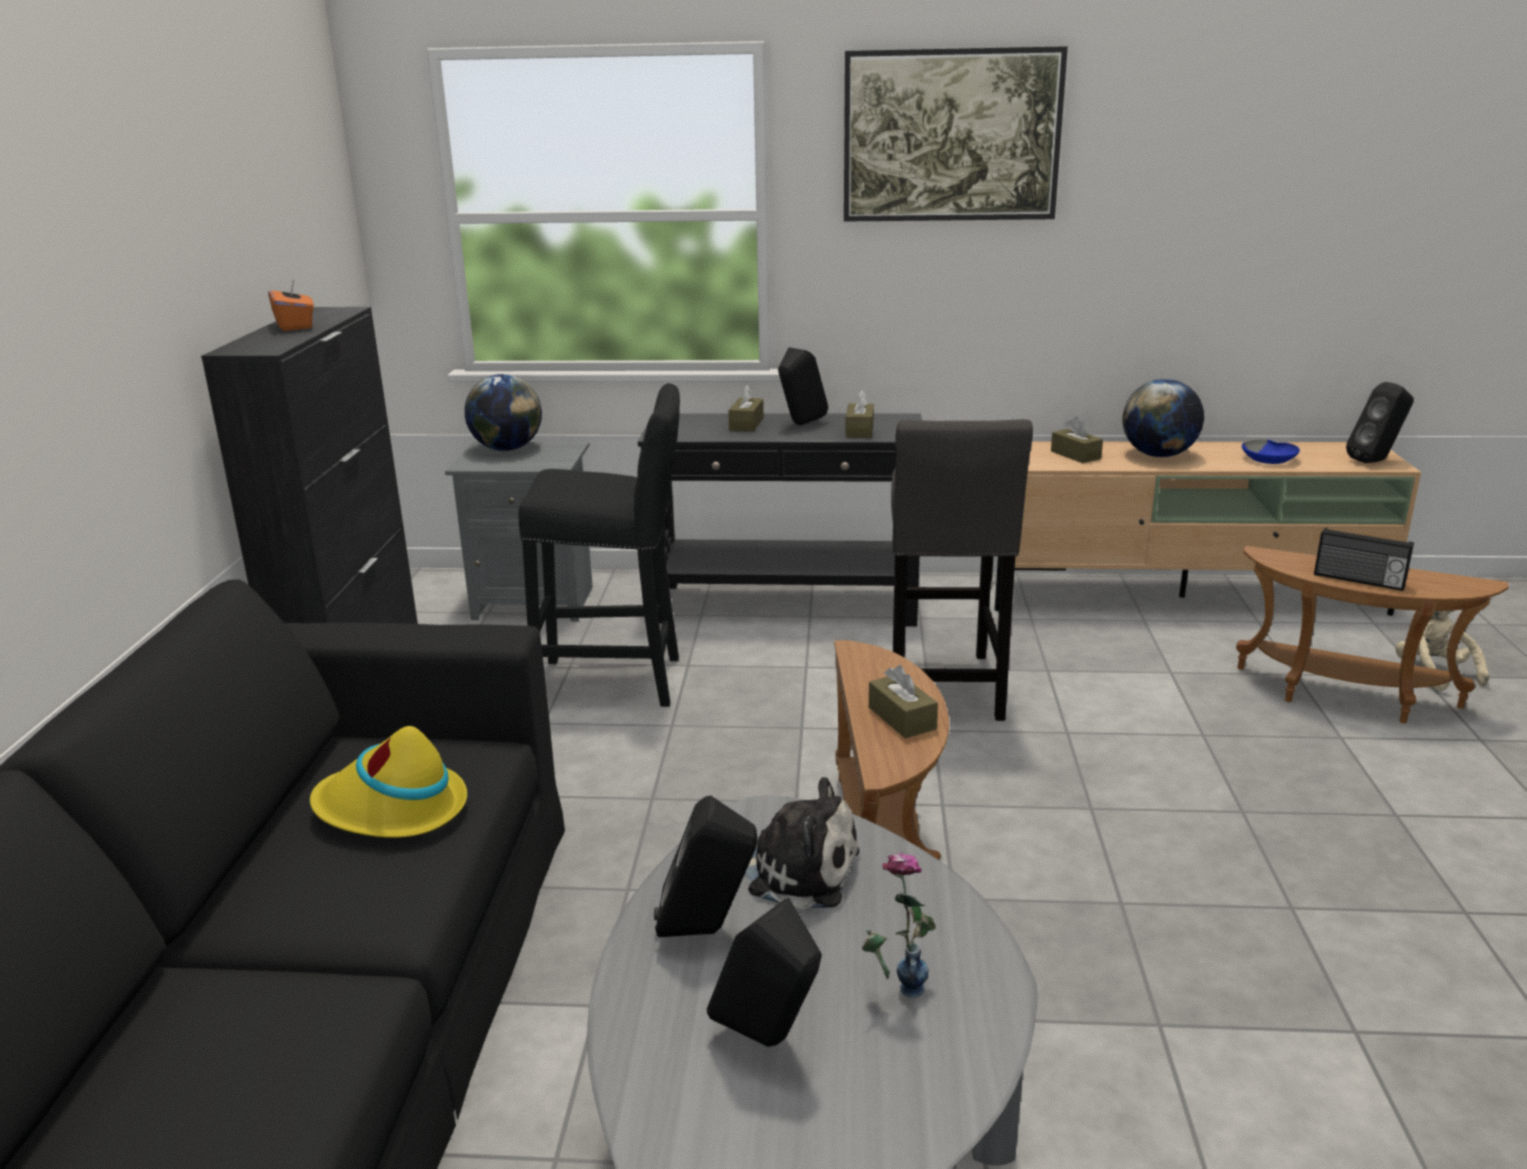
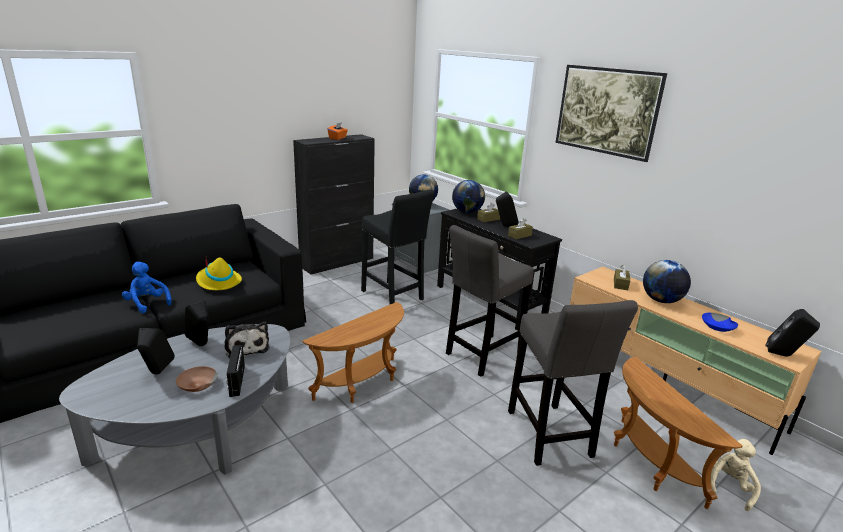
camera: 45 degrees right, 0 degrees up
(316, 965) = (147, 303): none -> blue plush toy
(681, 426) = (467, 212): none -> globe
(894, 991) = (197, 385): vase -> brown bowl
(902, 718) = (356, 331): brown tissue box -> none
(1225, 740) = (550, 437): none -> grey stool
(1358, 580) = (652, 397): radio -> radio (236, 381)

